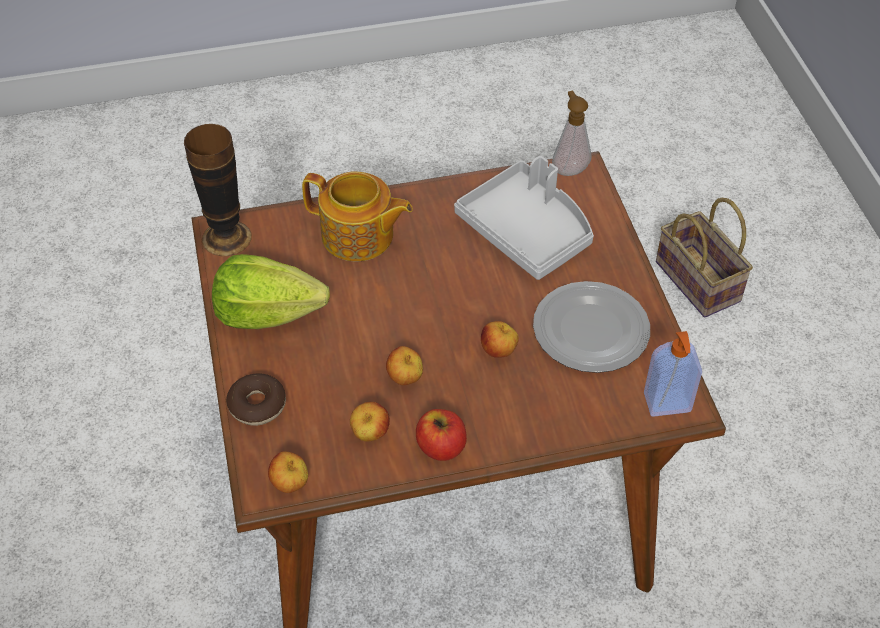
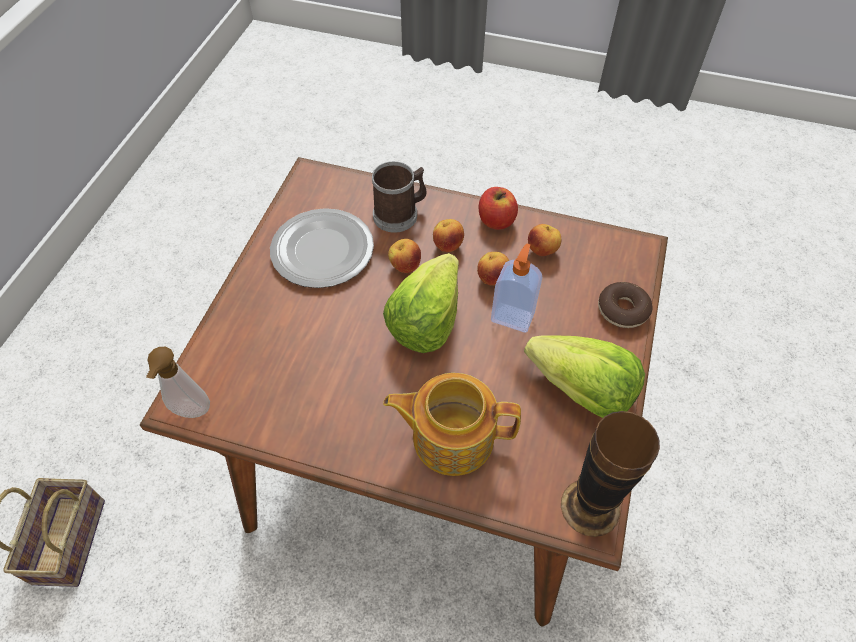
camera: 150 degrees left, 5 degrees up
(290, 484) = (619, 242): apple -> apple (447, 246)
(358, 236) = (451, 436): teapot -> teapot turned 45 degrees counterclockwise
(440, 311) = (426, 321): none -> lettuce
(527, 231) = (292, 361): grey tray -> none
(549, 405) = (400, 214): none -> mug
(667, 404) = (320, 181): soap dispenser -> soap dispenser (513, 316)

